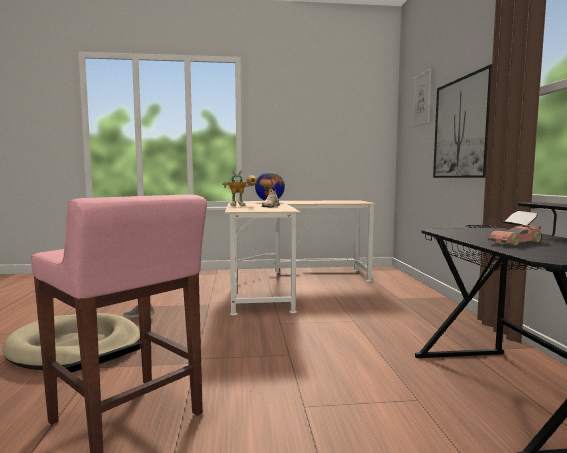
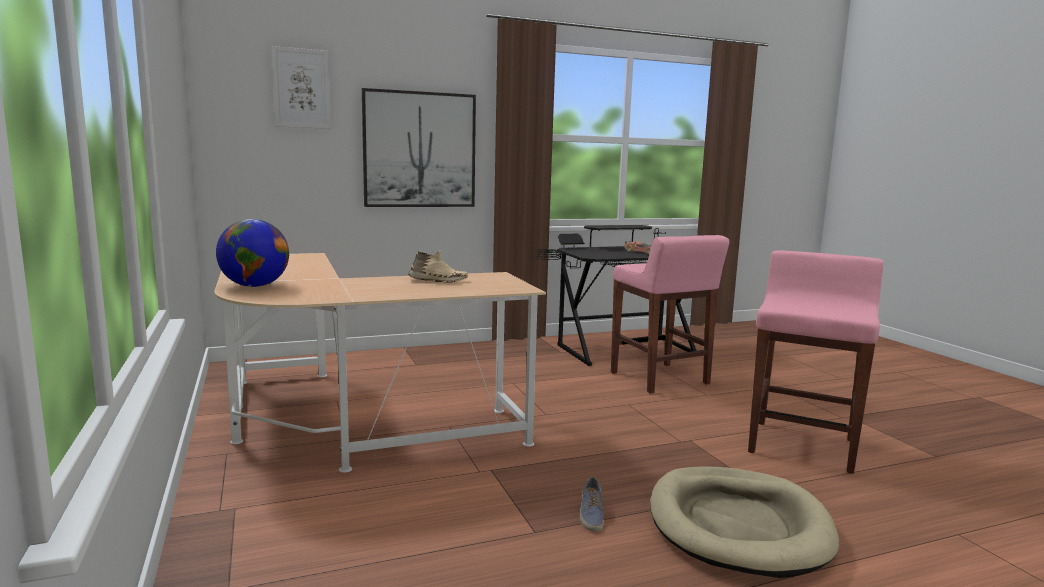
camera: 105 degrees left, 5 degrees up
(243, 205) = (403, 292): toy robot -> none
(368, 389) = (660, 379): none -> pink stool

